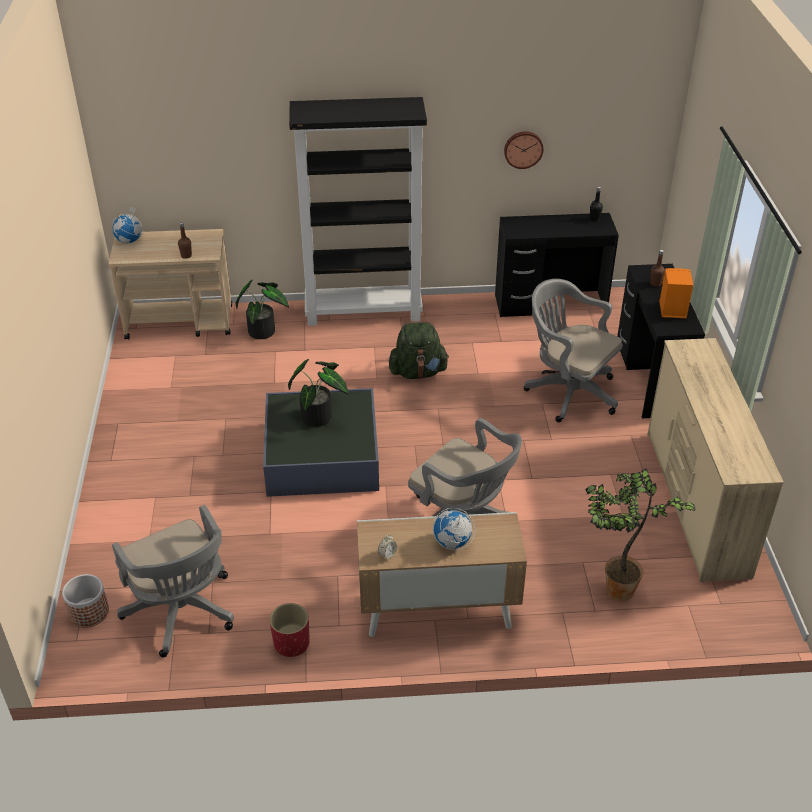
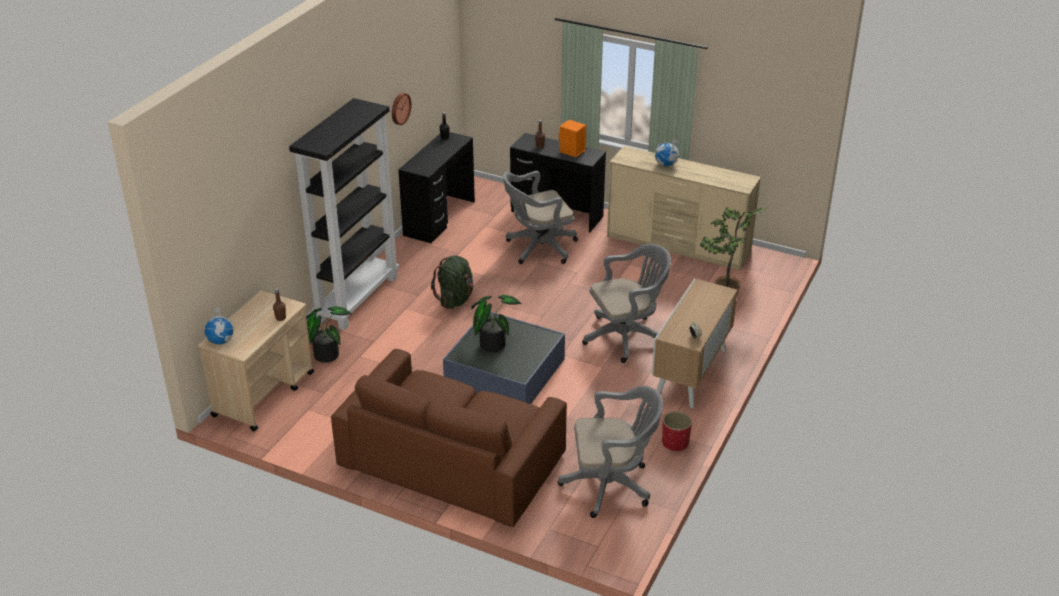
camera: 60 degrees left, 5 degrees down
(89, 612) = (574, 533): planter -> none
(157, 475) = (452, 459): none -> brown sofa
(452, 543) = (703, 309): globe -> globe (666, 165)

